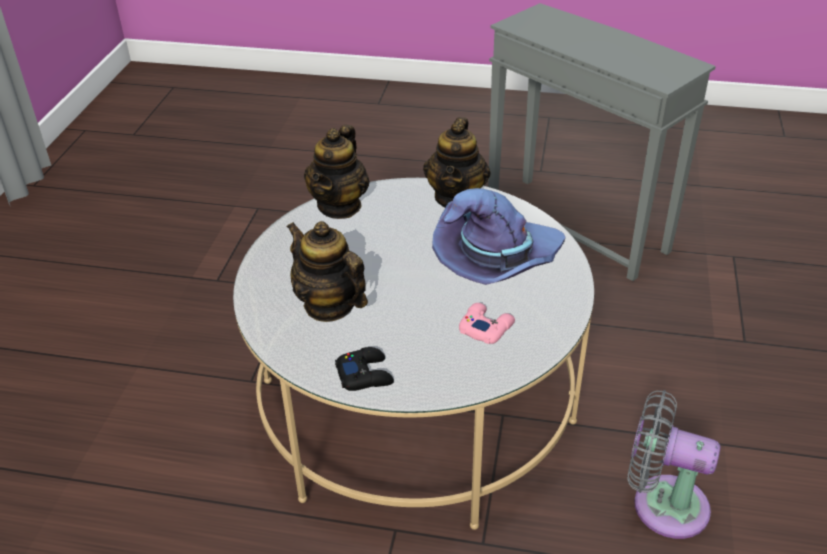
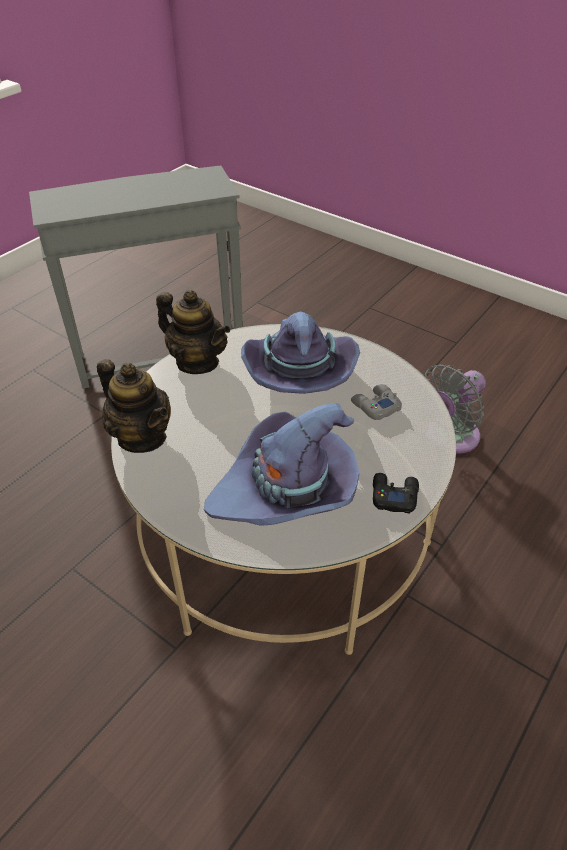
camera: 65 degrees left, 5 degrees up
(329, 305) = (287, 490): teapot -> purple hat
(486, 328) = (375, 406): pink game controller -> grey game controller

